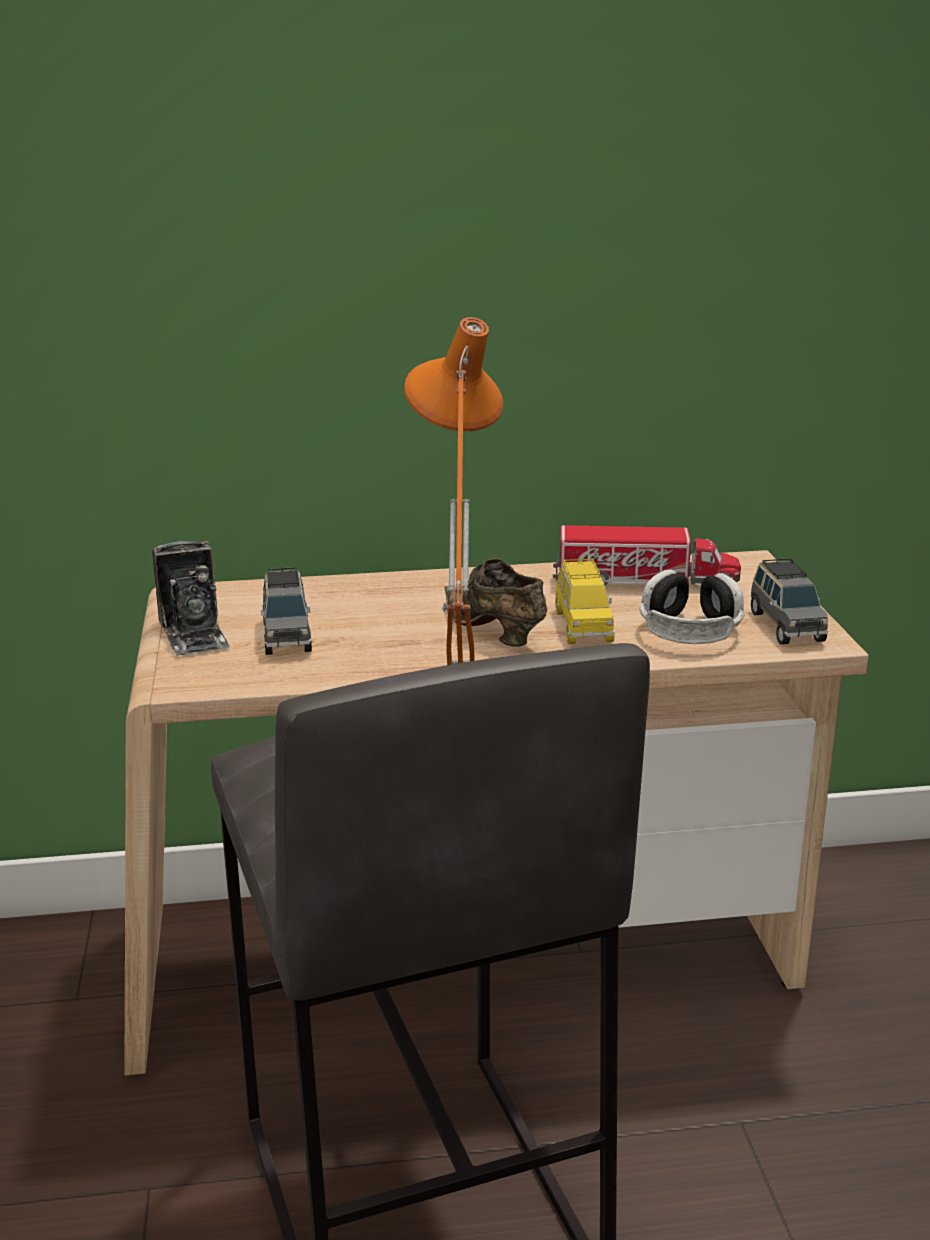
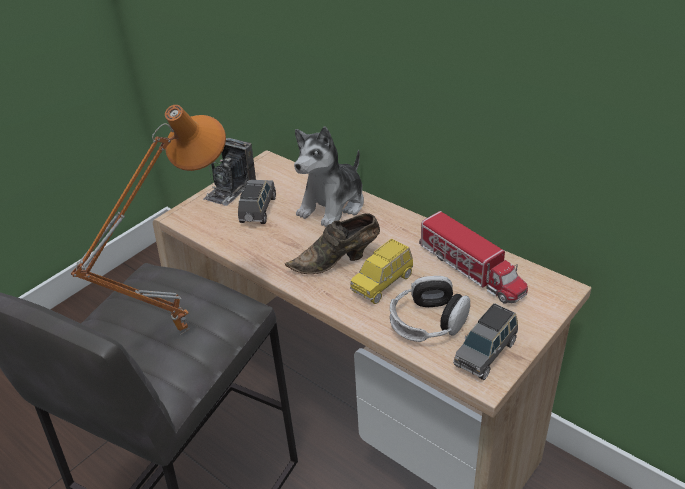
camera: 50 degrees right, 15 degrees up
(286, 636) = (258, 210): grey toy car -> grey toy car turned 150 degrees clockwise
(379, 595) = (333, 205): none -> plush toy
(494, 632) = (337, 261): brown shoe -> brown shoe turned 120 degrees counterclockwise

